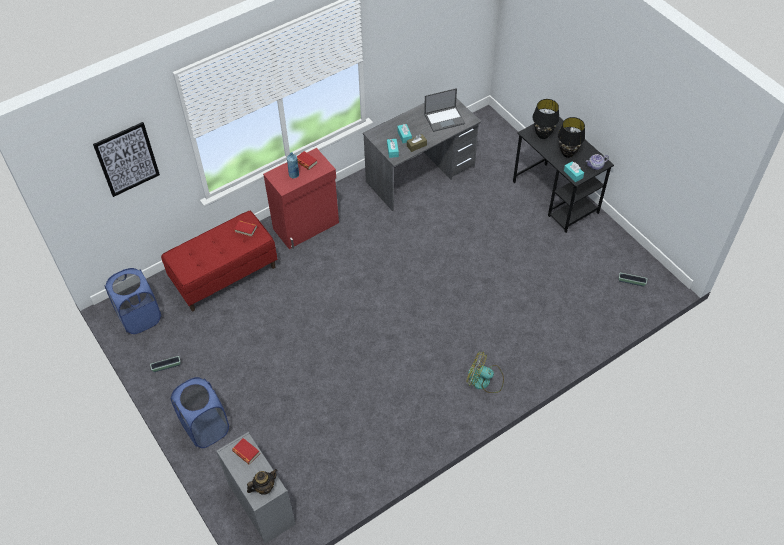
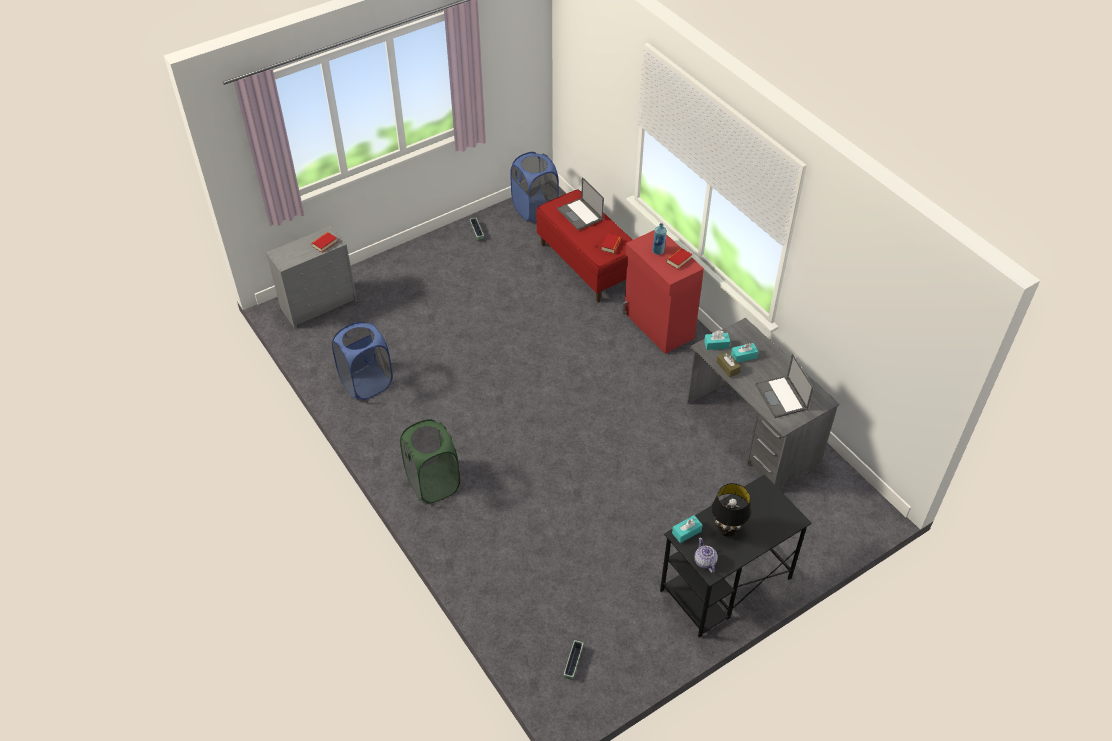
camera: 90 degrees right, 5 degrees down
(127, 159) = (599, 80): picture -> none
(200, 252) = (580, 214): none -> laptop
(206, 428) = (406, 263): blue laundry basket -> blue laundry basket (366, 383)
(264, 487) = (287, 257): teapot -> none
(484, 380) = (433, 483): fan -> green laundry basket
(542, 135) = (761, 503): black table lamp -> none

